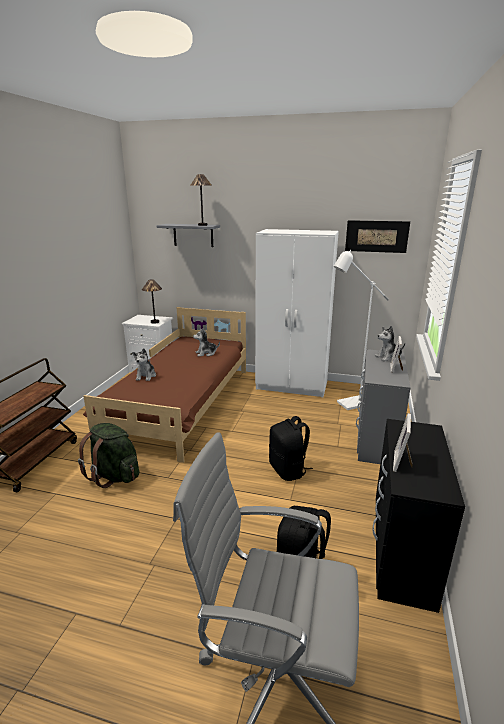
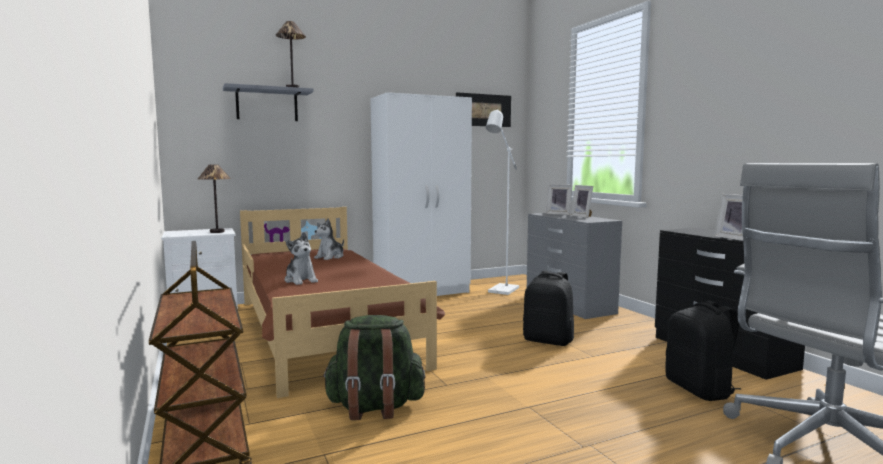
camera: 40 degrees left, 15 degrees down
(389, 357) = (559, 214): plush toy -> picture frame

